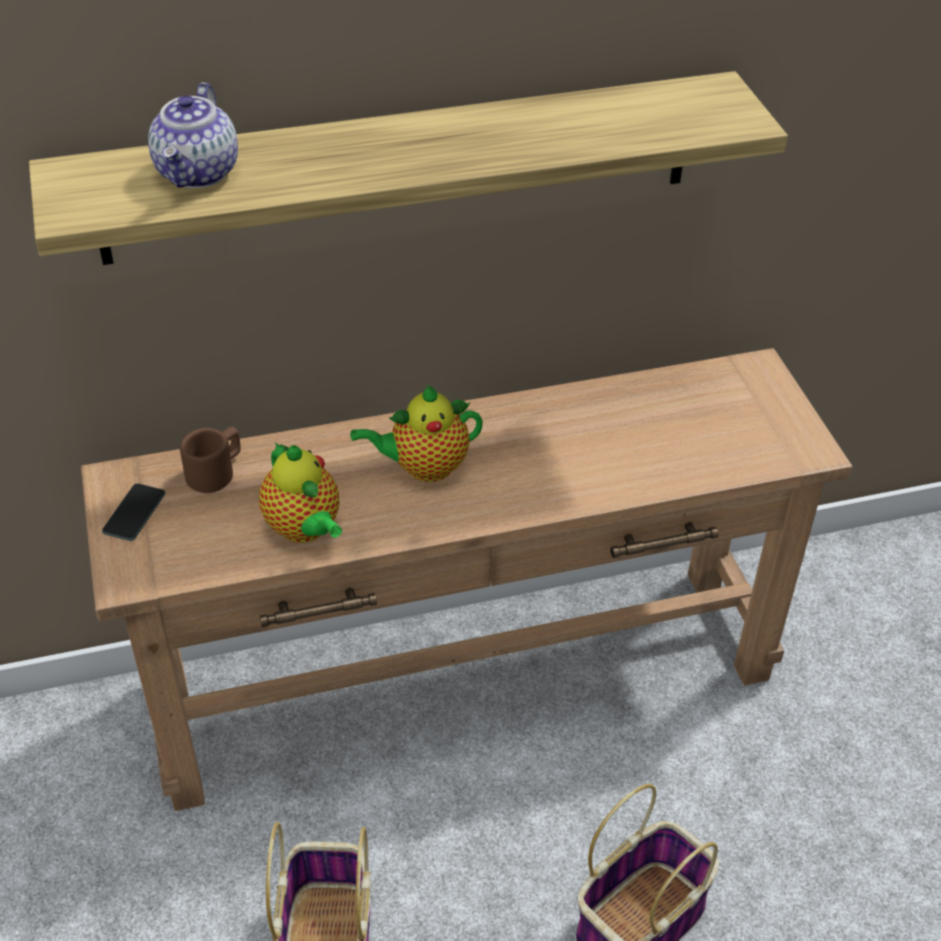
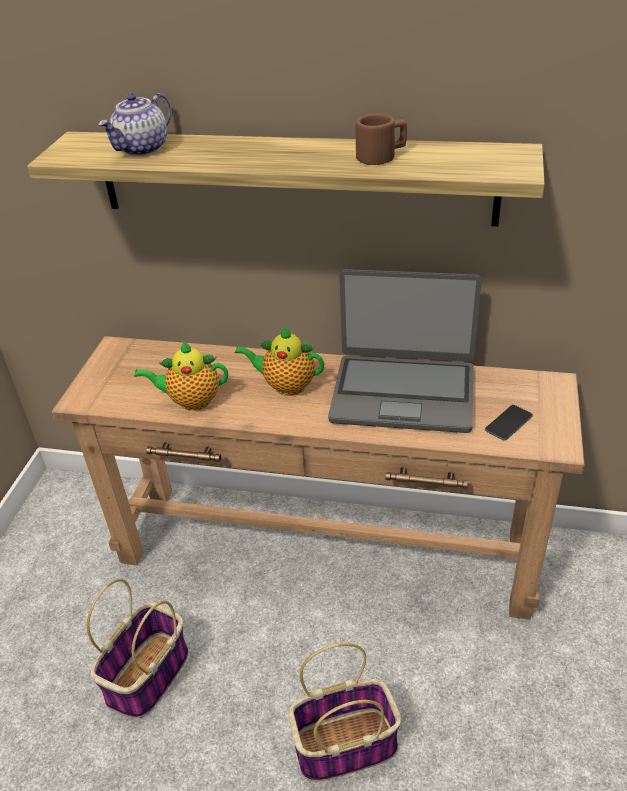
camera: 30 degrees right, 5 degrees down
(134, 513) = (110, 367): phone -> phone (508, 423)
(216, 472) = (168, 357): brown mug -> brown mug (382, 156)
(304, 529) = (191, 401): teapot -> teapot turned 90 degrees clockwise
(586, 433) = (403, 393): none -> laptop

